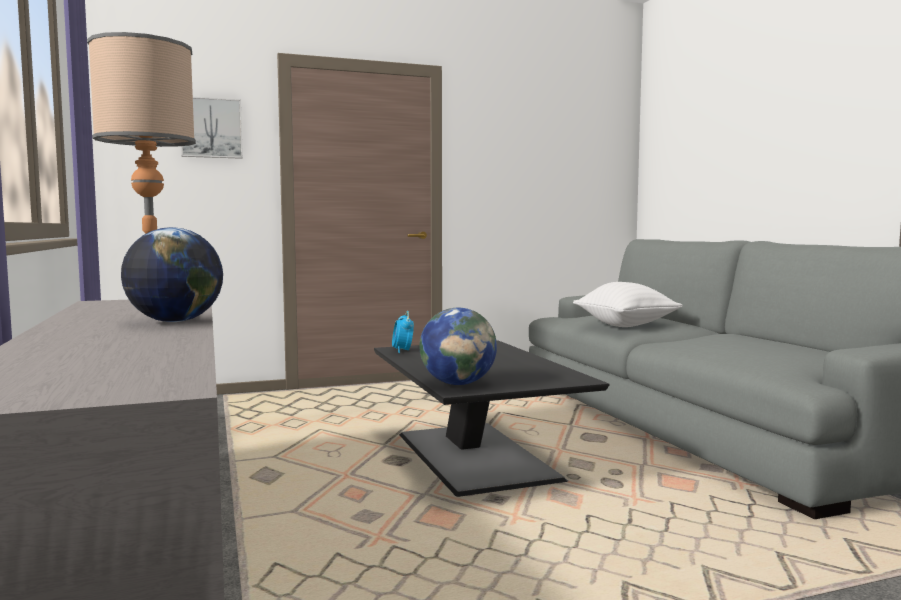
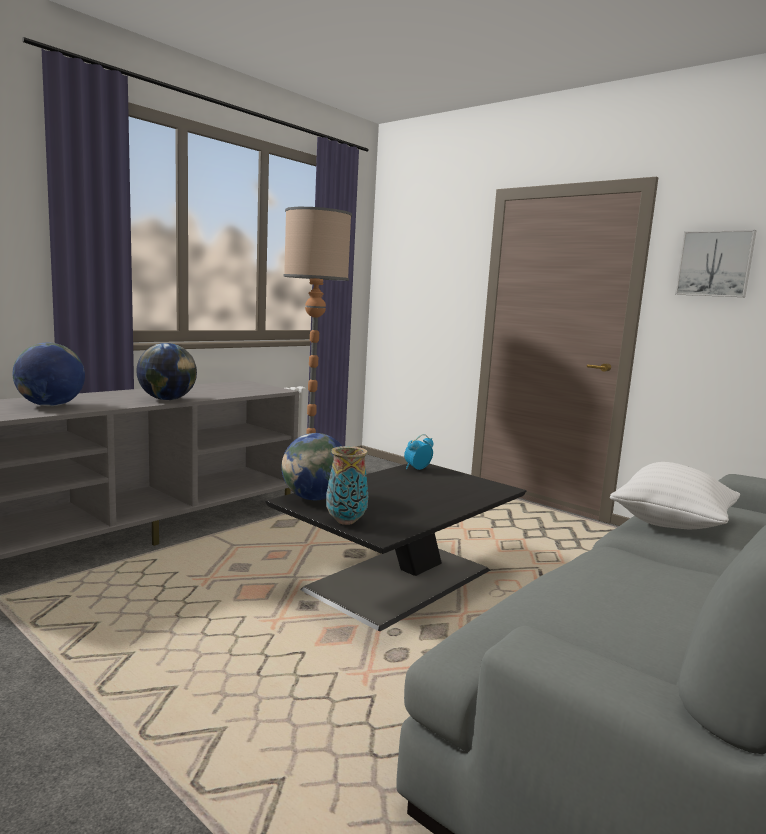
camera: 60 degrees right, 5 degrees up
(114, 352) = (50, 405): none -> globe
(211, 128) = (443, 260): picture -> picture (715, 264)
(537, 383) = (345, 521): none -> vase

